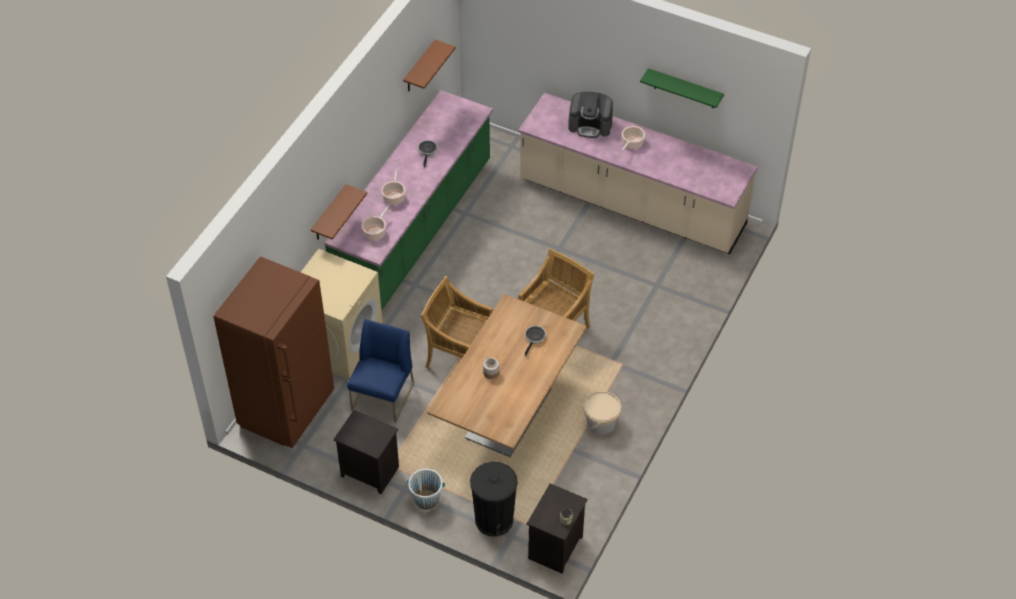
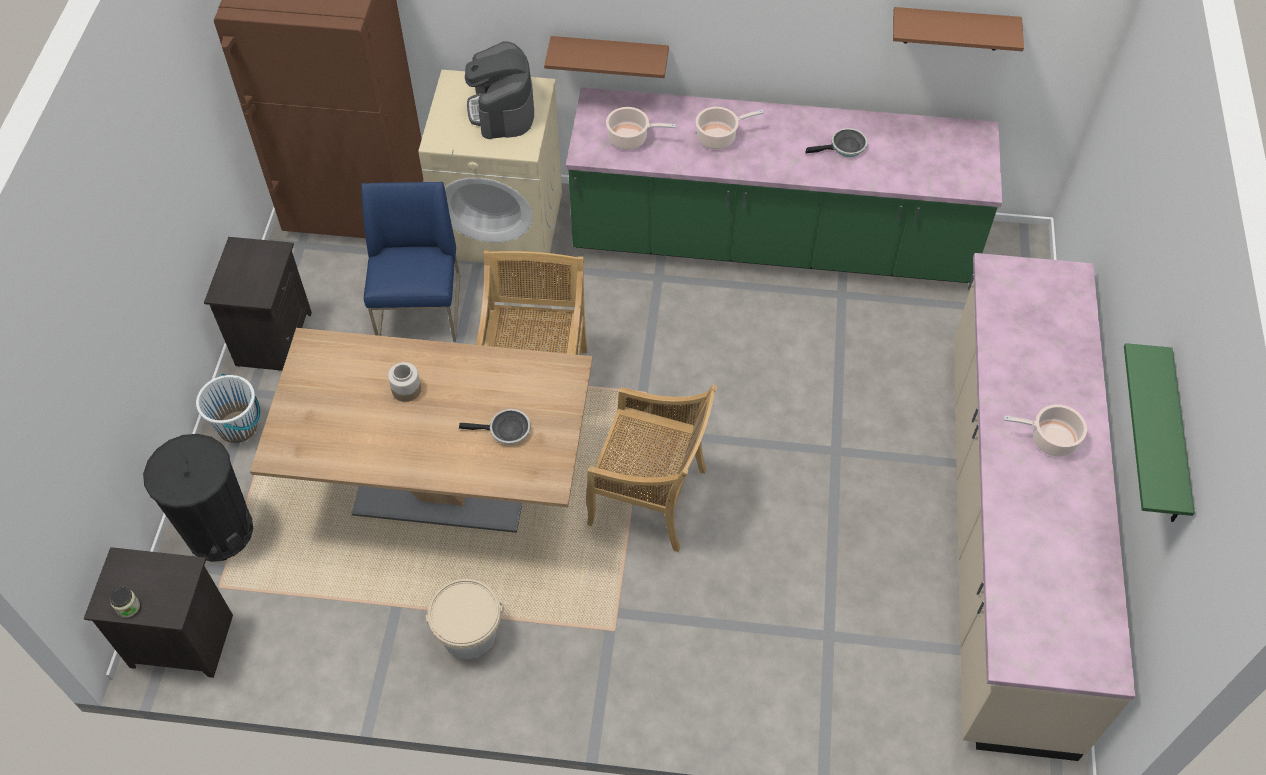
camera: 70 degrees right, 5 degrees up
(383, 397) = (420, 309): blue chair -> blue chair turned 90 degrees counterclockwise
(590, 125) = (1056, 357): coffee machine -> coffee machine (502, 110)

